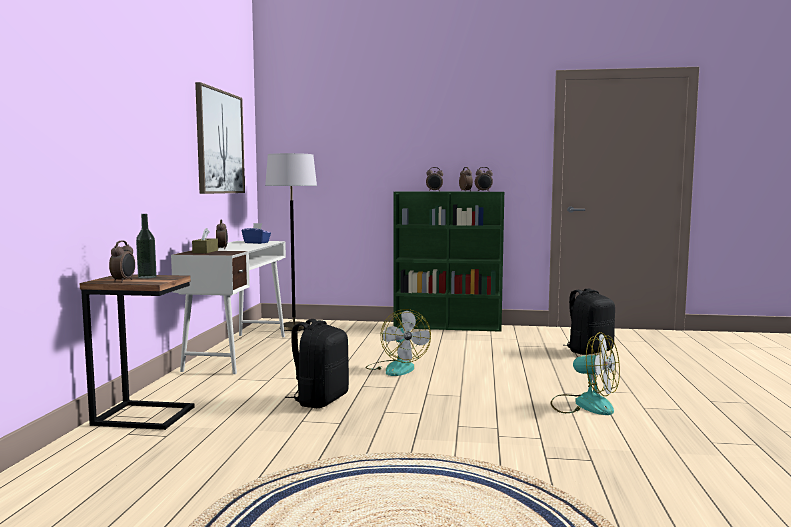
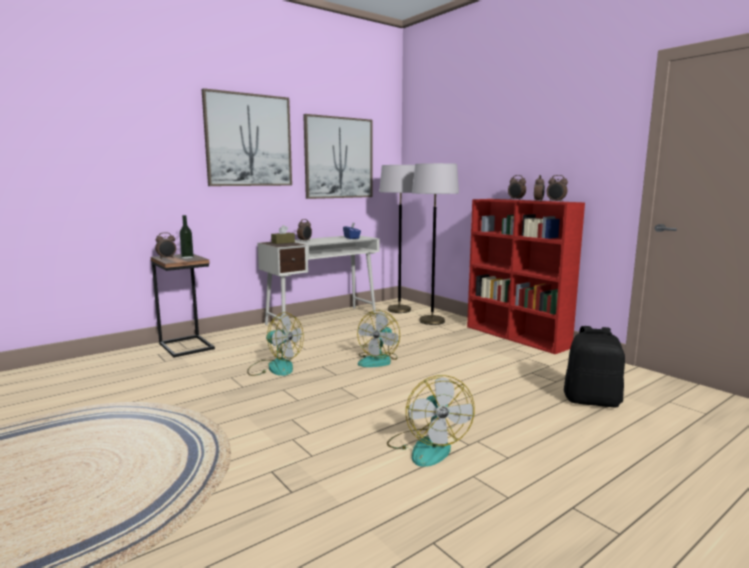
camera: 45 degrees right, 5 degrees up
(156, 110) = (249, 140): none -> picture
(320, 400) = (274, 367): black backpack -> fan
(352, 330) = (432, 321): none -> grey floor lamp
(448, 326) = (517, 337): green bookcase -> red bookcase

